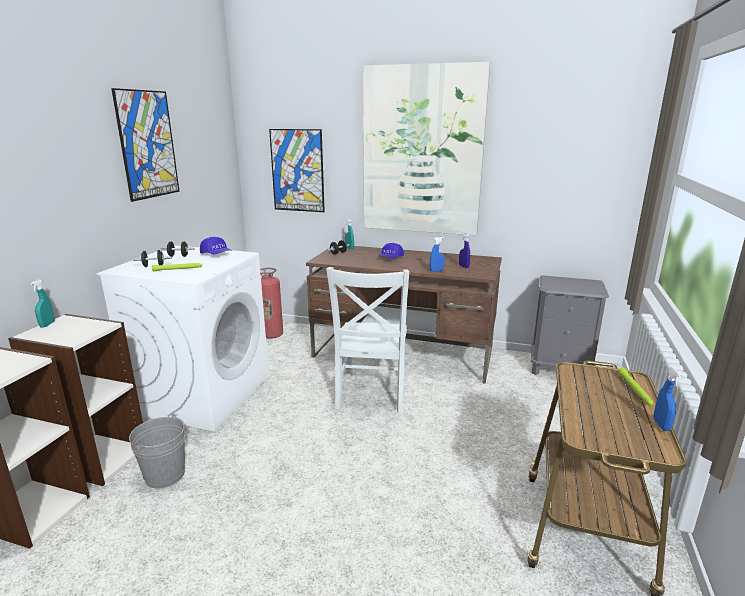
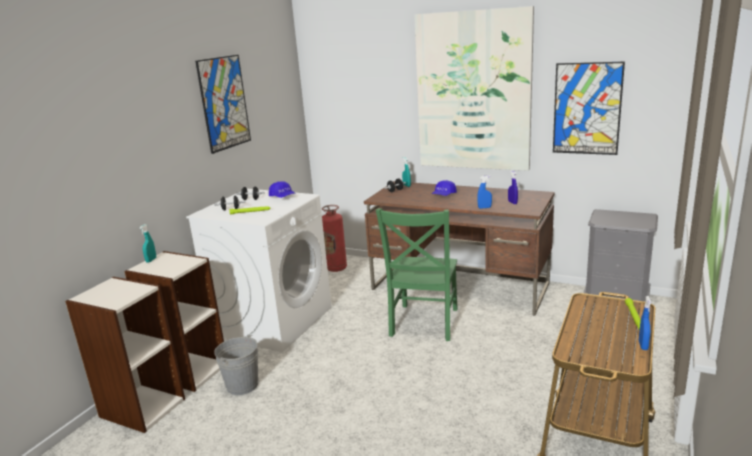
camera: 10 degrees right, 0 degrees up
(297, 171) = (357, 112): picture -> picture (587, 109)
(371, 394) = (423, 324): white chair -> green chair

